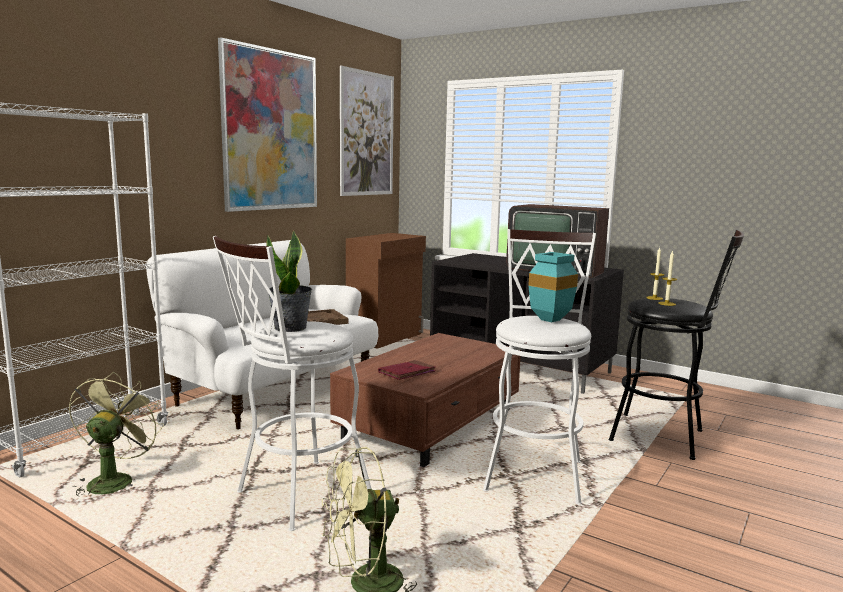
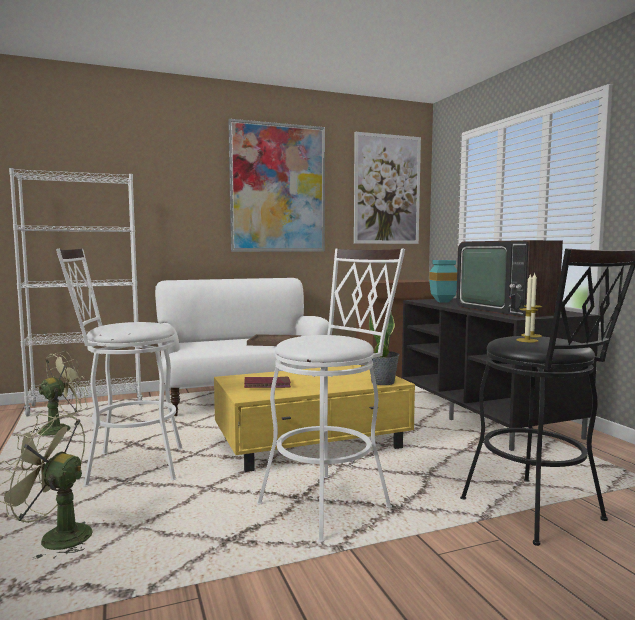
camera: 35 degrees right, 5 degrees down
(291, 328) = (125, 323): potted plant -> potted plant (383, 382)
(432, 424) = (313, 443): brown coffee table -> yellow coffee table
(550, 319) = (337, 338): turquoise vase -> turquoise vase (443, 301)

